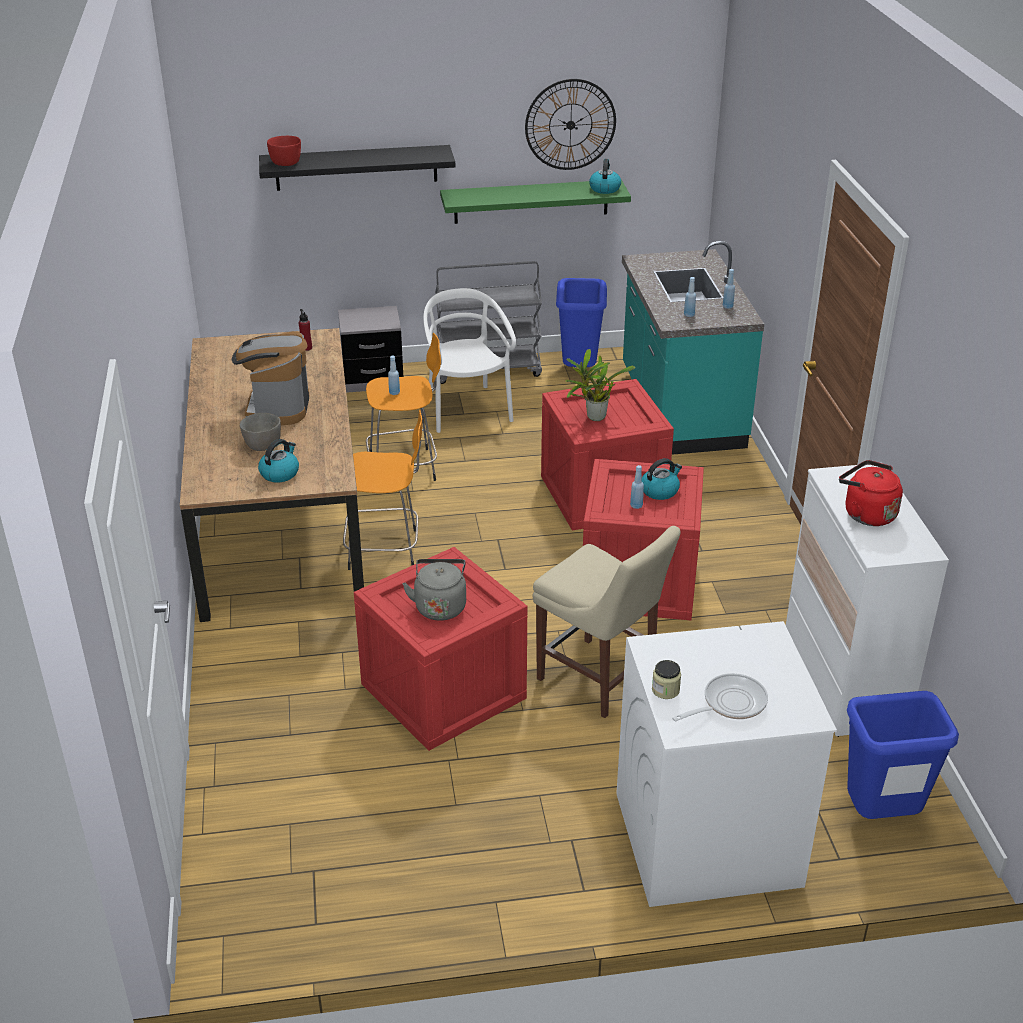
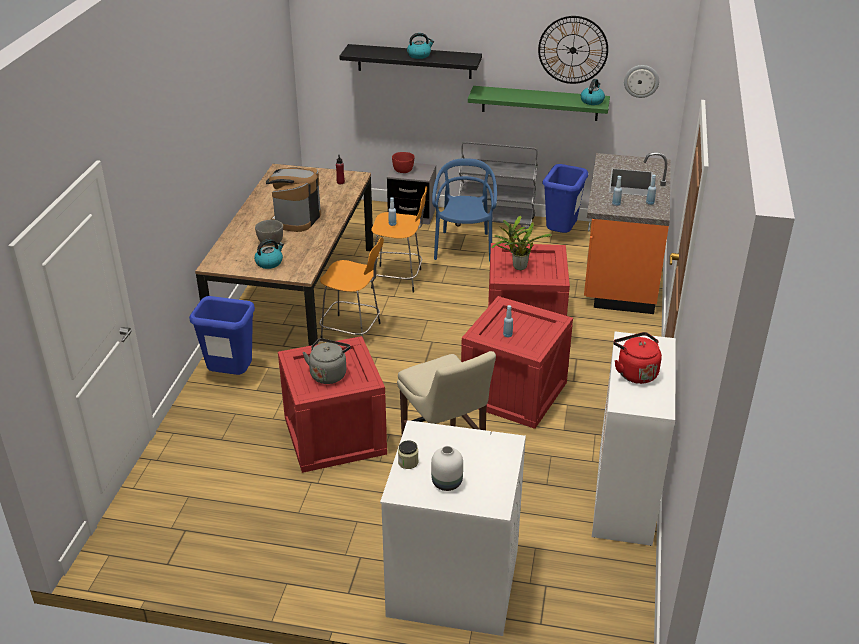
camera: 20 degrees right, 0 degrees up
(286, 163) = (361, 52): red bowl -> red bowl (403, 170)
(466, 409) = (464, 247): white chair -> blue chair
(660, 154) = (641, 81): none -> wall clock
(660, 491) = (531, 328): kettle -> kettle (419, 55)
(679, 409) = (619, 276): turquoise counter -> orange counter
(729, 703) = (446, 482): frying pan -> white vase
(879, 817) = (589, 603): blue trash can -> blue trash can (230, 376)

